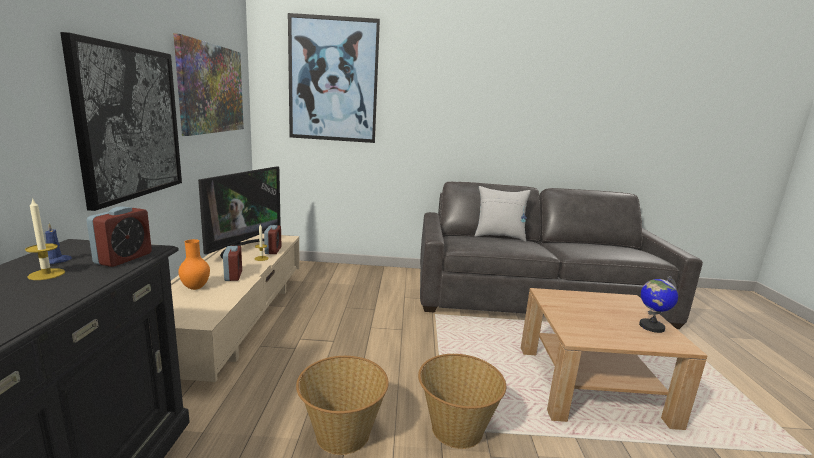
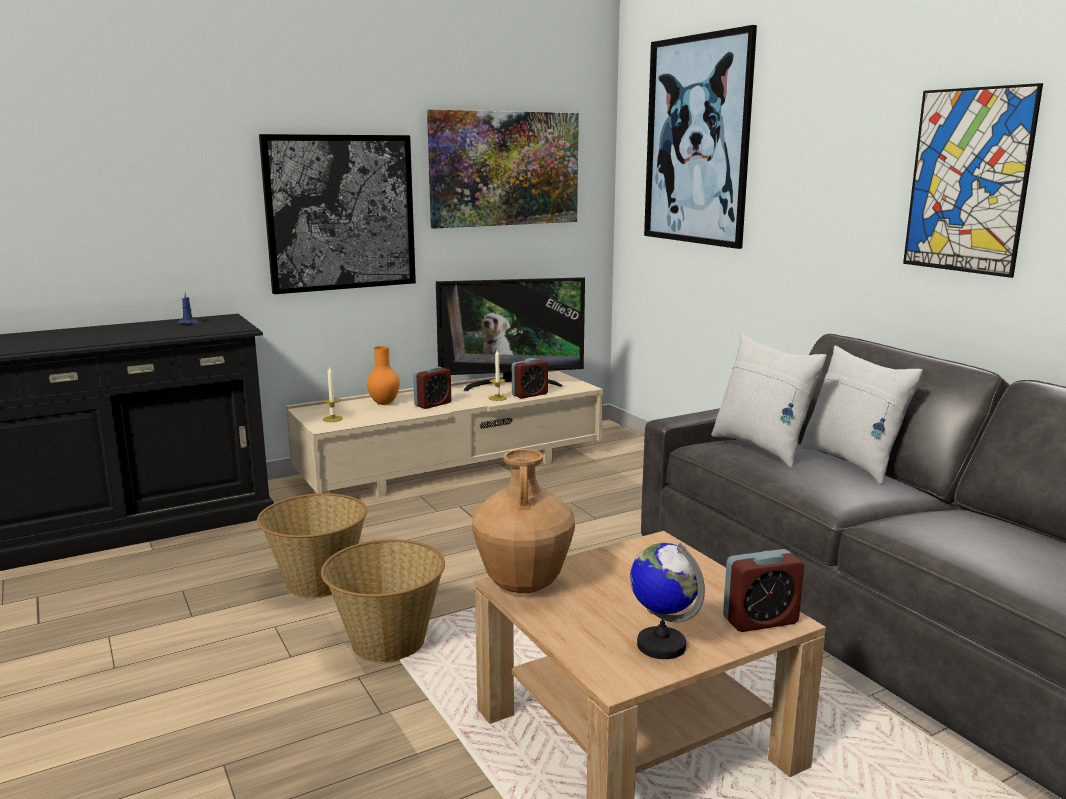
camera: 60 degrees right, 0 degrees up
(46, 274) = (163, 328): candle -> candle (332, 419)
(123, 258) = (212, 329): alarm clock -> alarm clock (760, 620)
(475, 240) = (761, 449): none -> grey pillow
(508, 110) = (968, 181): none -> picture
(578, 335) = (523, 584): none -> brown vase

